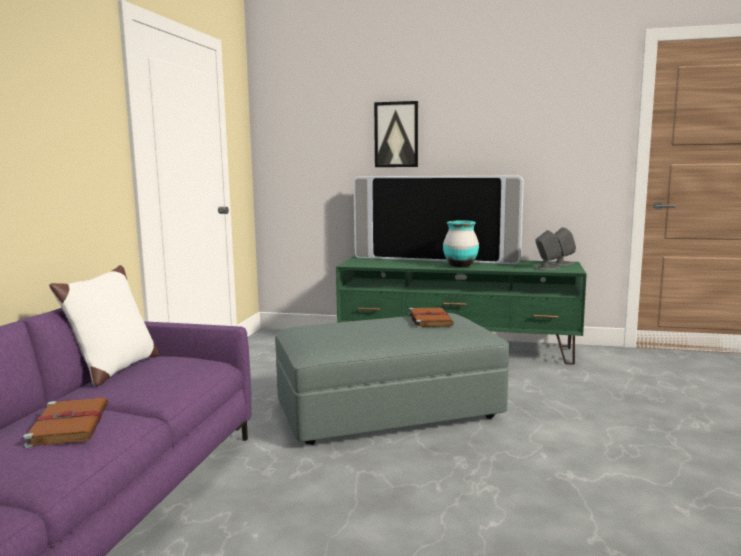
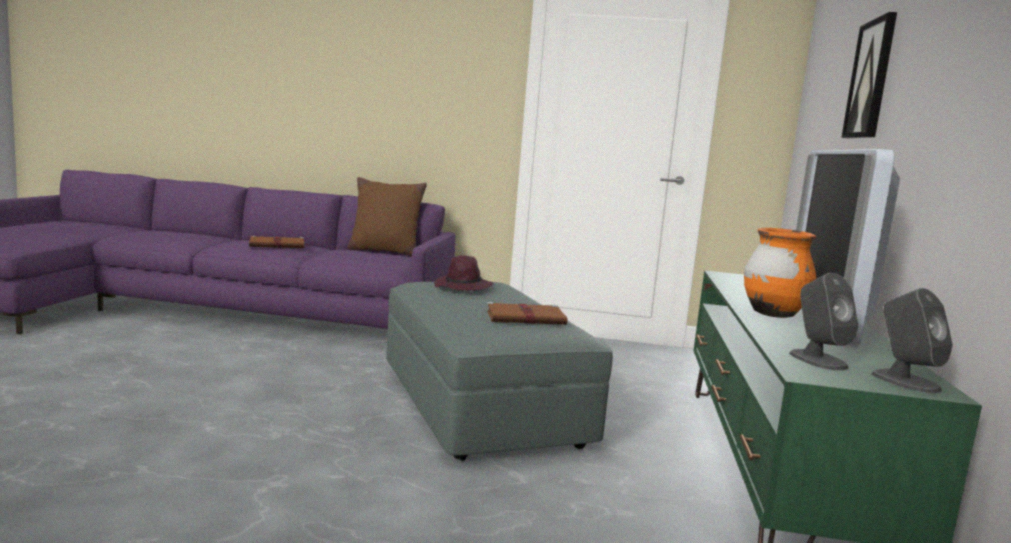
camera: 85 degrees right, 0 degrees up
(114, 370) = (384, 252): white pillow -> brown pillow
(337, 333) = (463, 287): none -> purple hat
(460, 266) = (773, 313): turquoise vase -> orange vase

